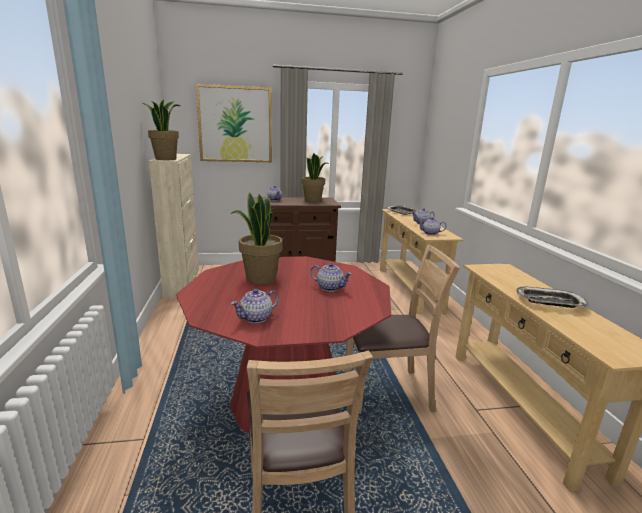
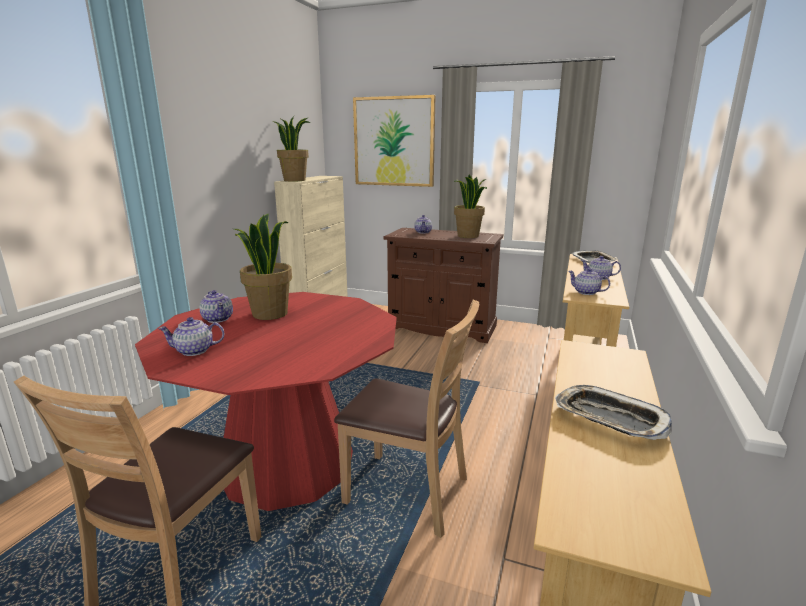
camera: 30 degrees right, 0 degrees up
(329, 287) = (320, 335): teapot -> teapot (218, 319)

